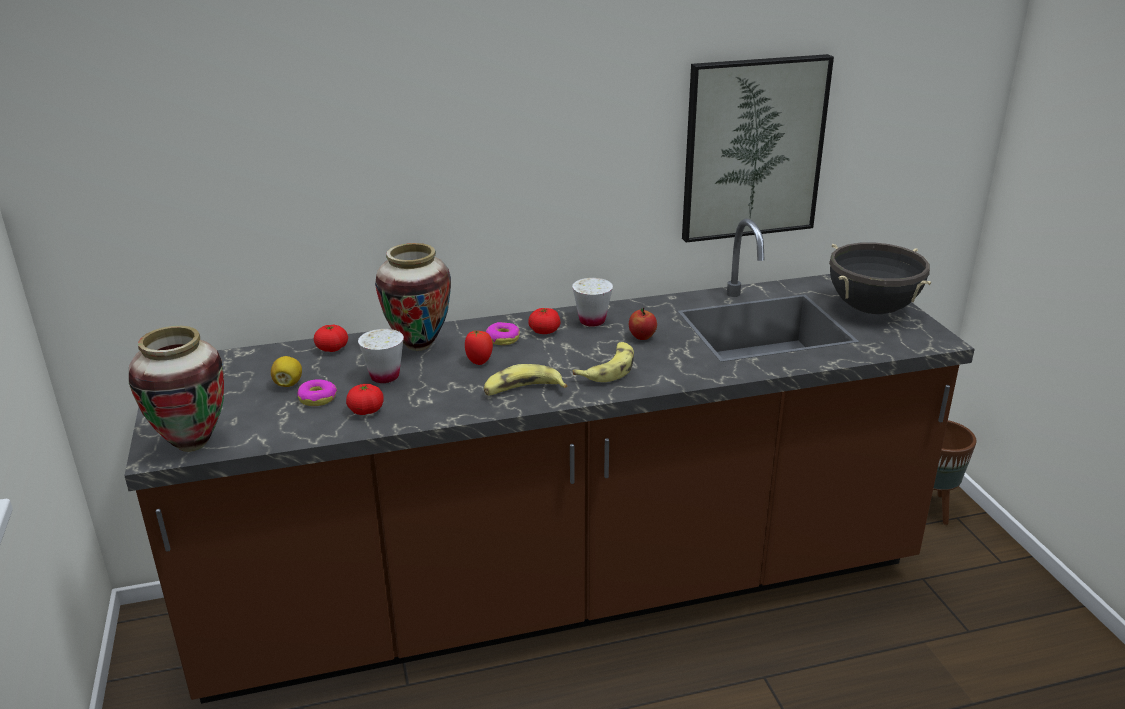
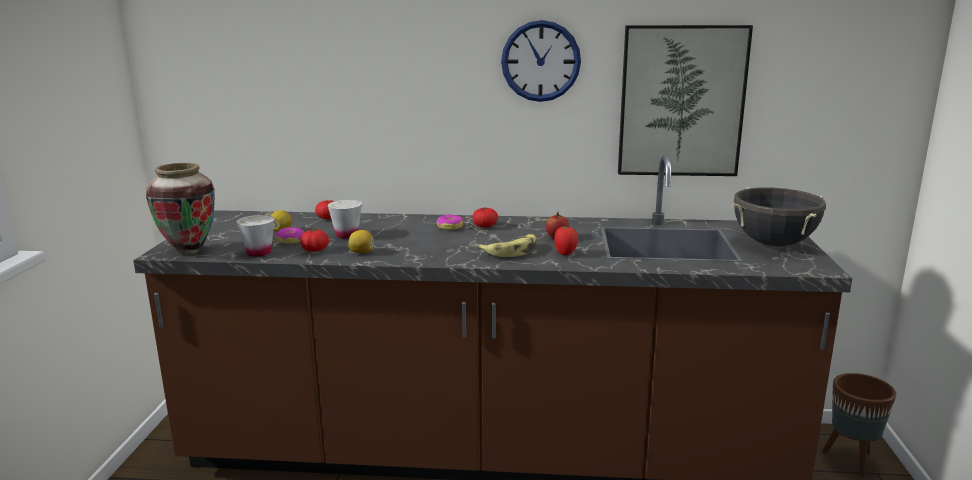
camera: 20 degrees right, 10 degrees down
(419, 345) = (387, 223): vase -> none
(430, 404) = (361, 252): none -> lemon
(479, 361) = (420, 236): tomato -> tomato (565, 253)
(522, 390) = (434, 254): banana -> none
(591, 115) = (540, 61): none -> wall clock
(592, 321) = (527, 225): white cup -> white cup (259, 253)

